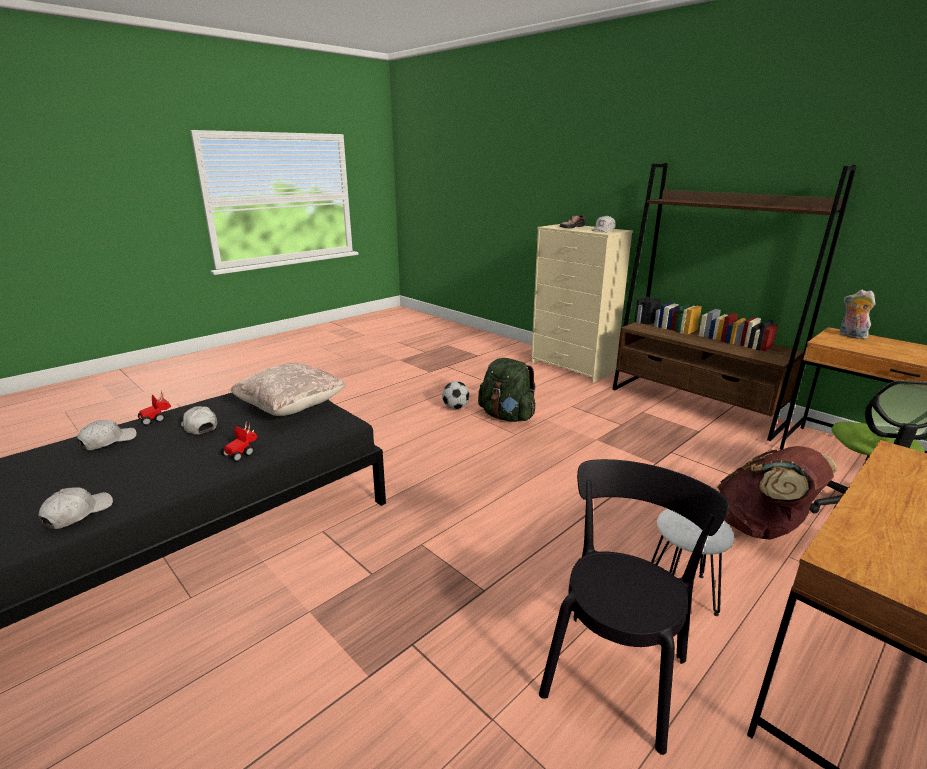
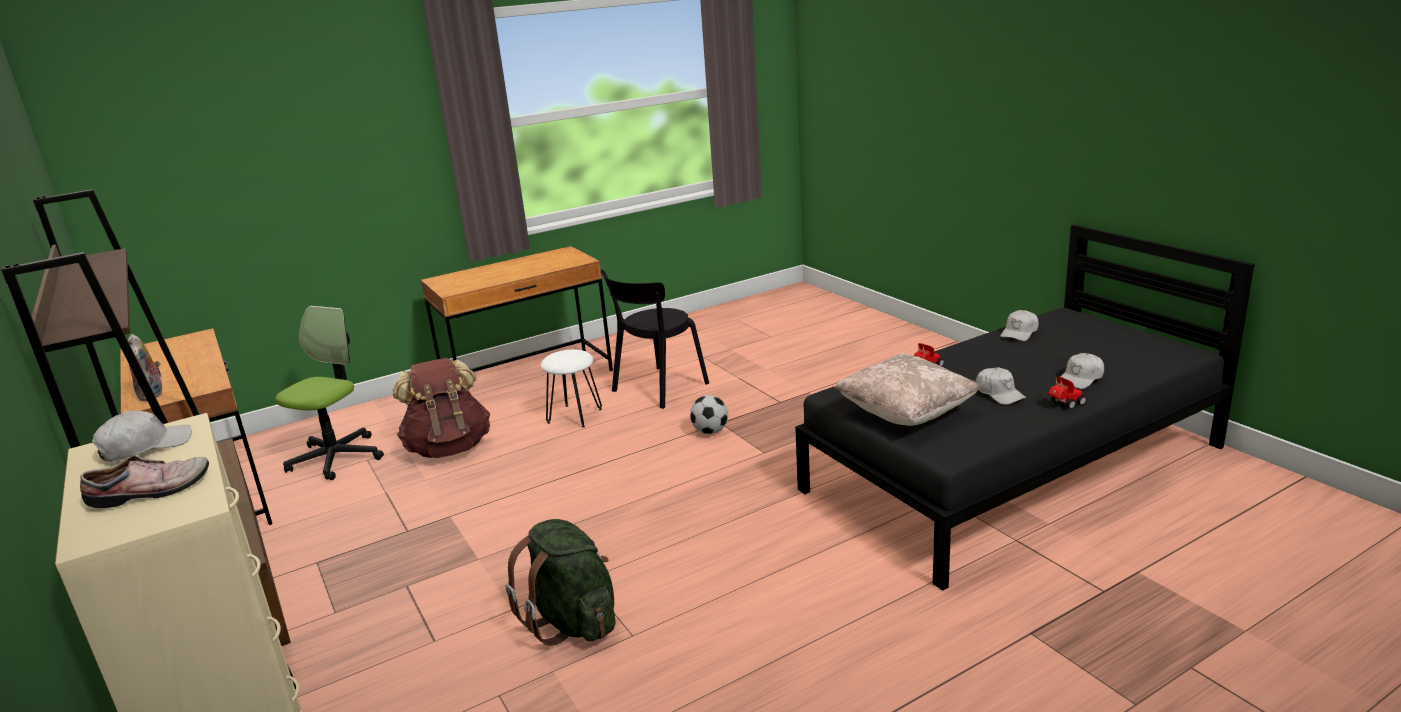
camera: 165 degrees left, 0 degrees up
(455, 408) = (654, 658): football -> football (710, 432)

